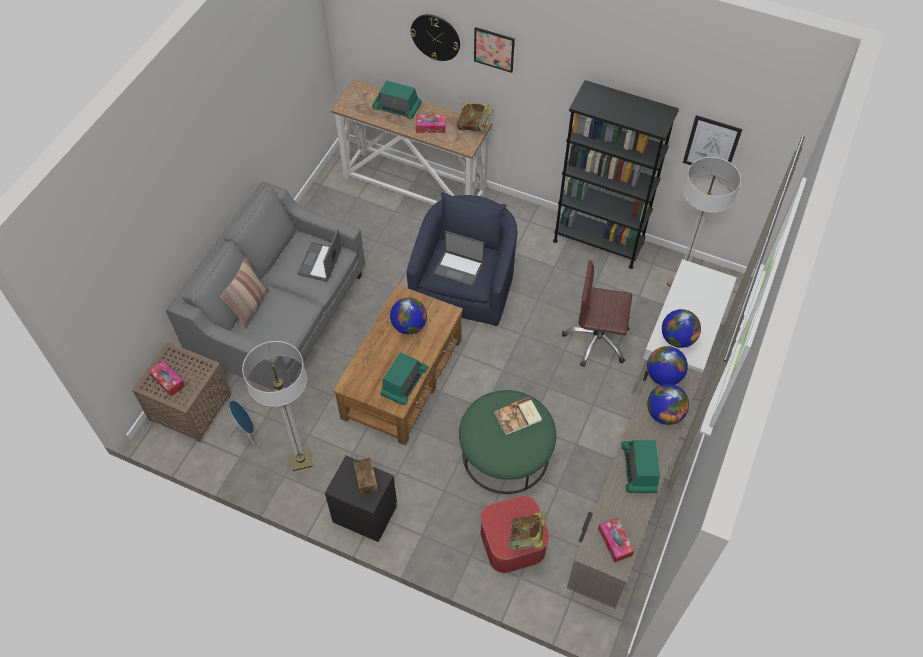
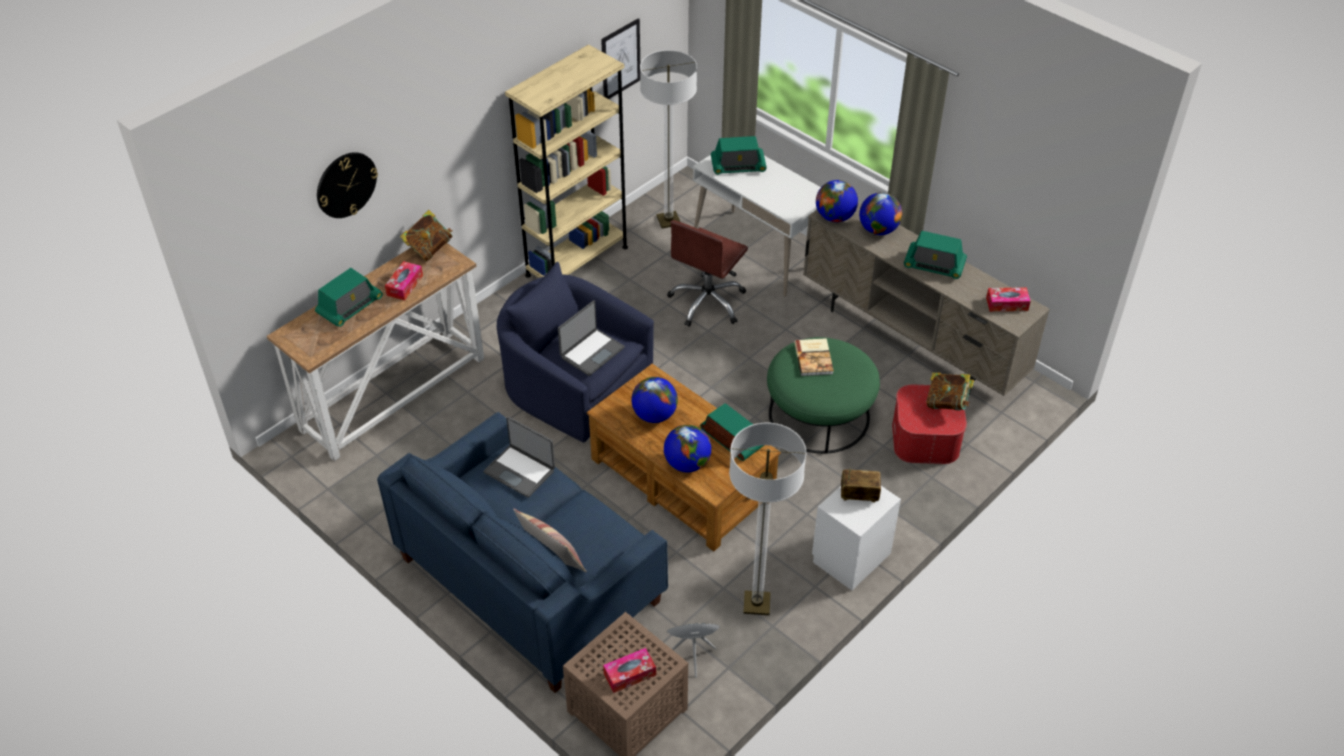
camera: 70 degrees left, 10 degrees down
(280, 317) = (530, 580): grey sofa -> blue sofa
(365, 514) = (851, 557): black nightstand -> white nightstand
(494, 49) = (410, 140): picture -> none
(598, 242) = (577, 261): black bookcase -> beige bookcase
(677, 339) = (789, 199): globe -> globe (687, 463)
(700, 290) = (738, 166): none -> radio

